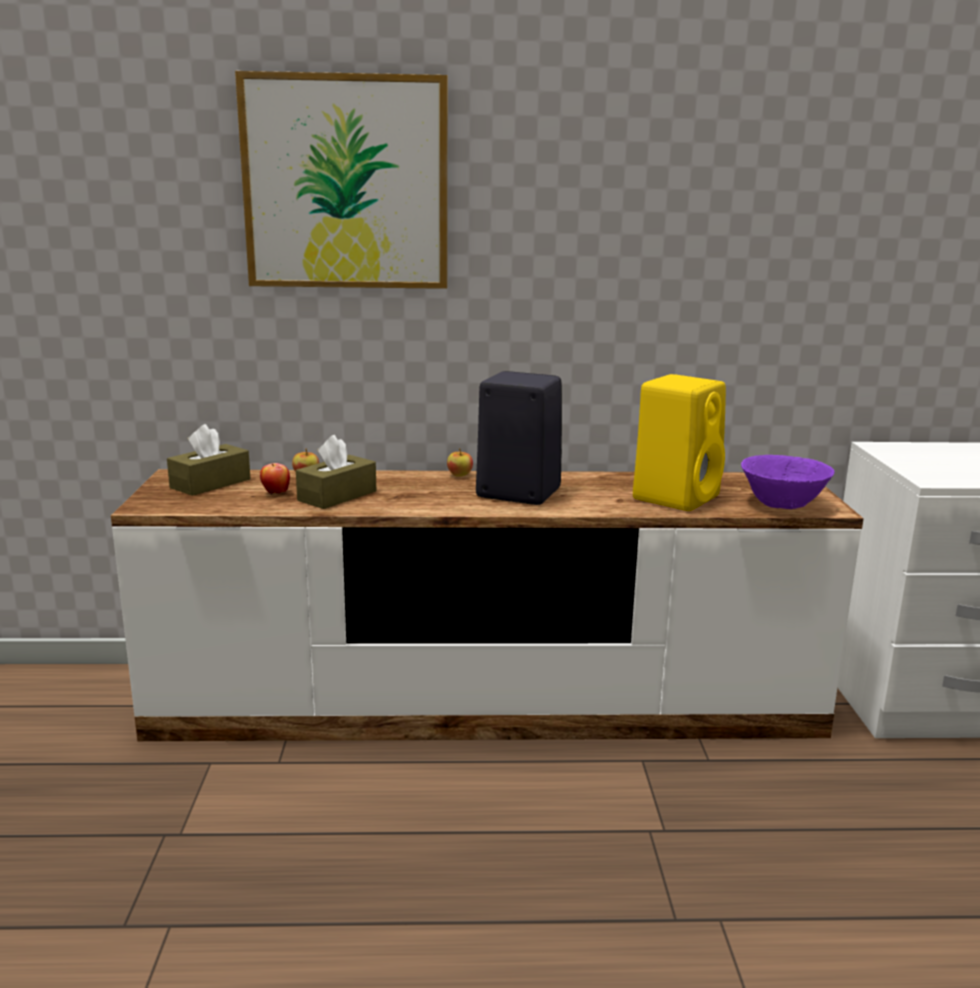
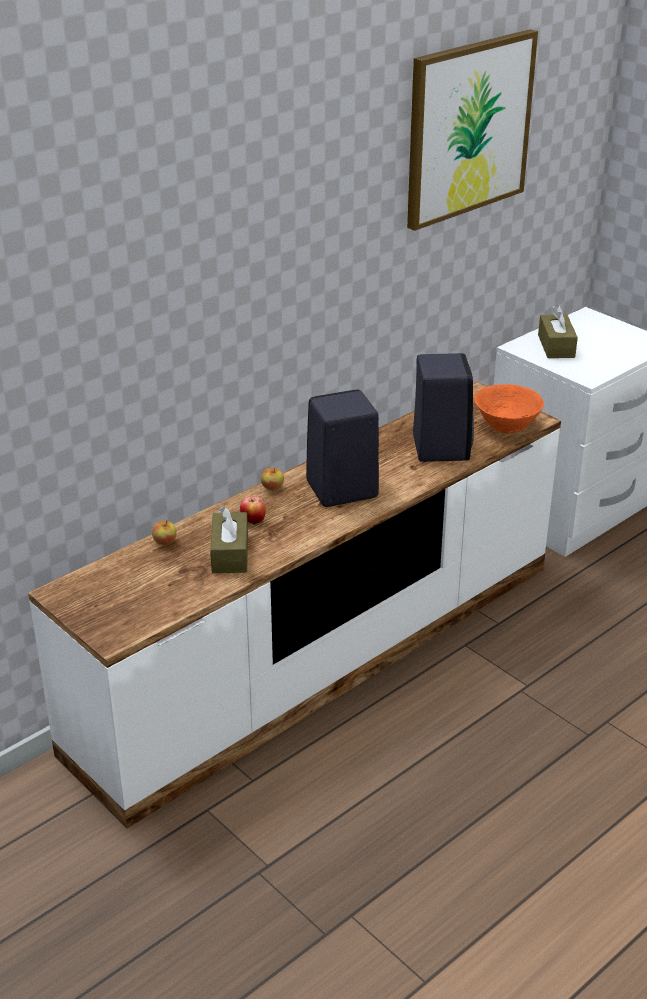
camera: 40 degrees left, 15 degrees up
(210, 483) = (109, 587): brown tissue box -> brown tissue box (556, 346)
(275, 493) = (181, 573): apple -> apple (253, 521)
(346, 183) = (161, 277): picture -> picture (468, 128)
(676, 496) = (439, 446): yellow speaker -> black speaker
(781, 505) = (506, 427): purple bowl -> orange bowl

